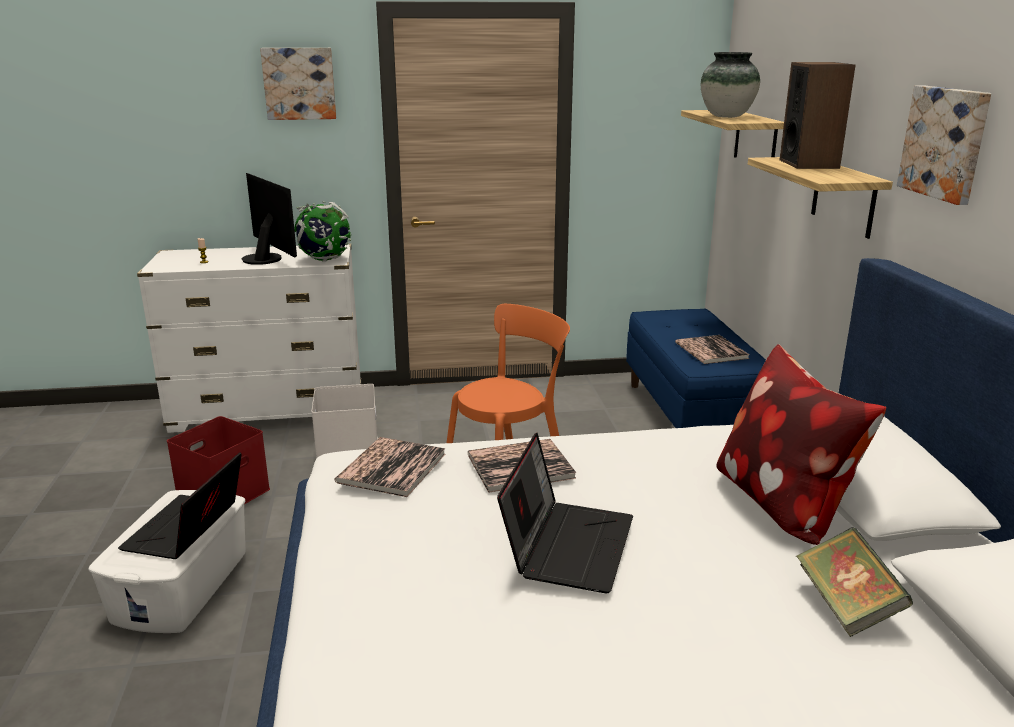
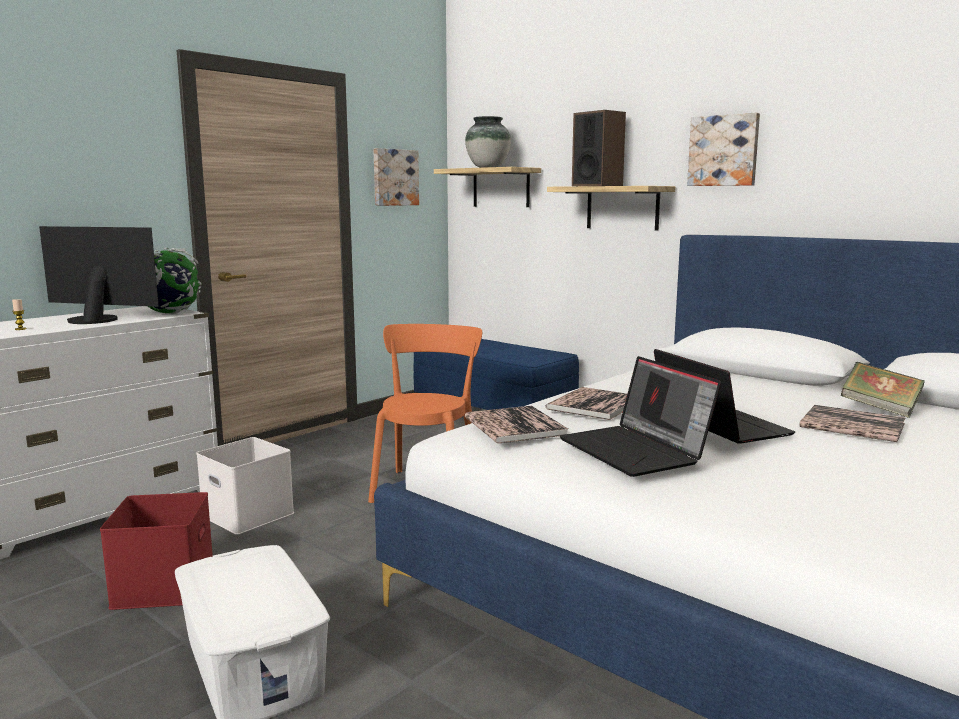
camera: 40 degrees left, 10 degrees down
(186, 530) = (265, 584): laptop -> laptop (636, 451)
(299, 83) = (99, 126): picture -> picture (394, 177)
(711, 351) = (516, 353): book -> book (852, 425)
(782, 503) = (757, 385): pillow -> none

